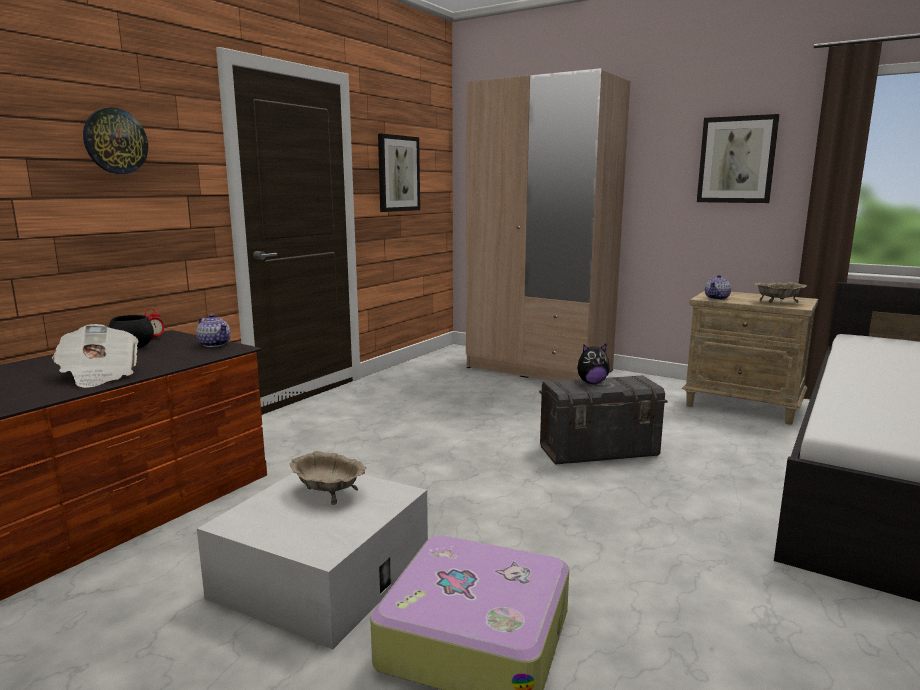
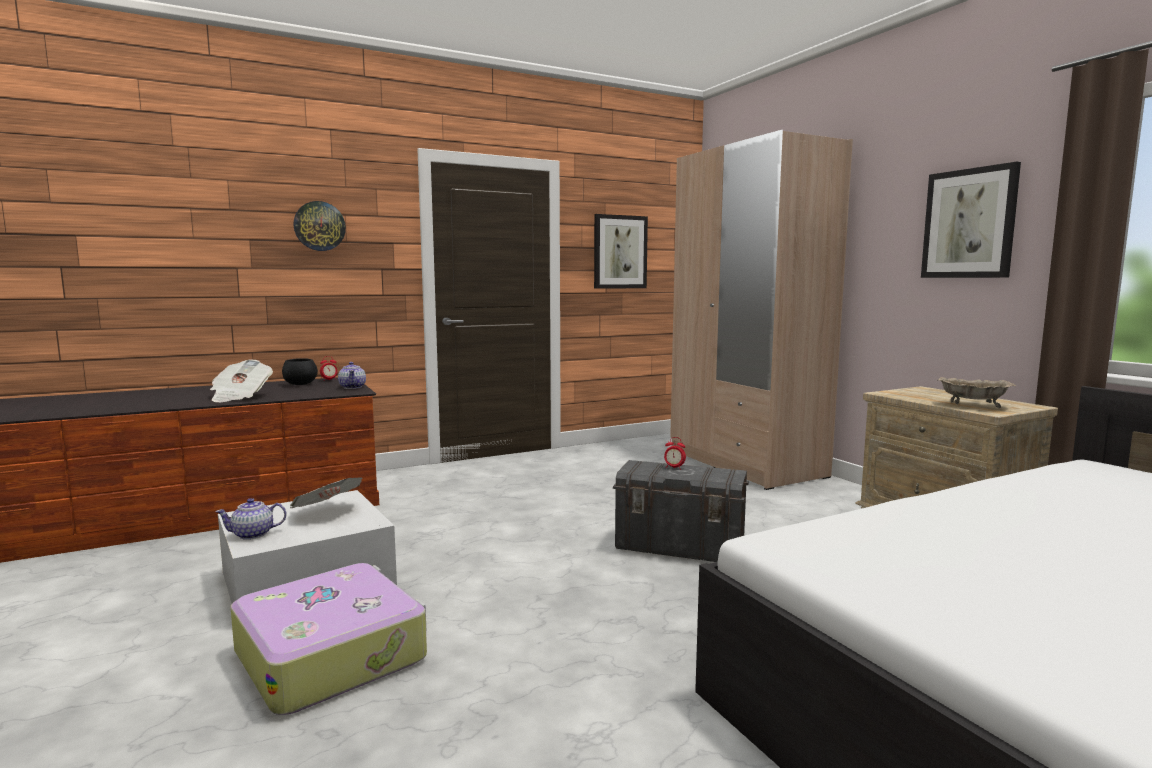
camera: 30 degrees right, 5 degrees down
(328, 493) = (327, 511): beige bowl -> newspaper
(591, 382) = (674, 468): plush toy -> alarm clock
(717, 298) = (901, 394): teapot -> teapot (253, 534)

